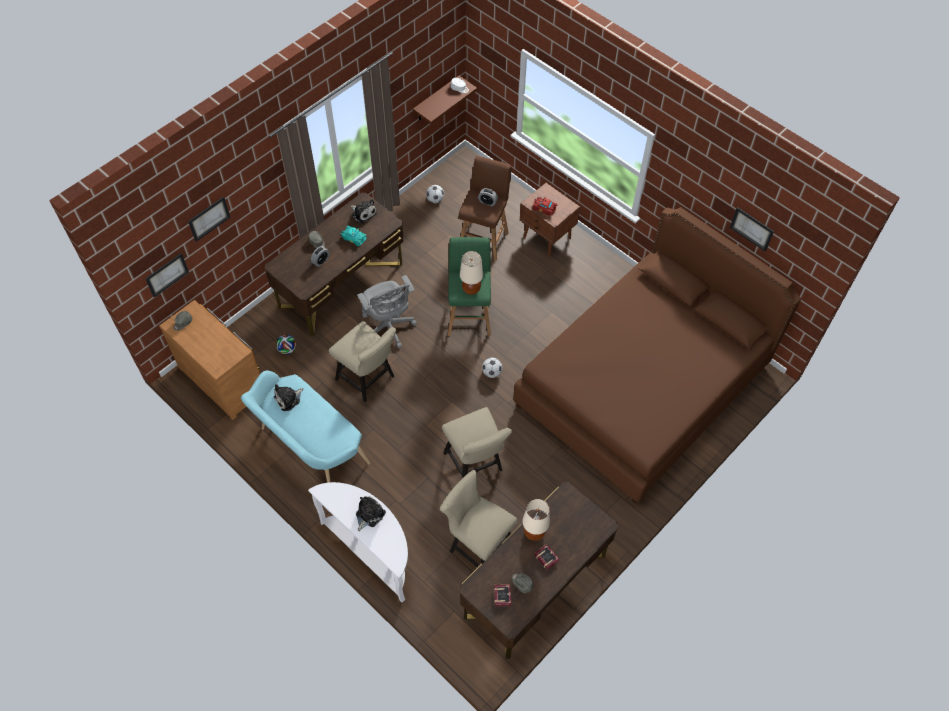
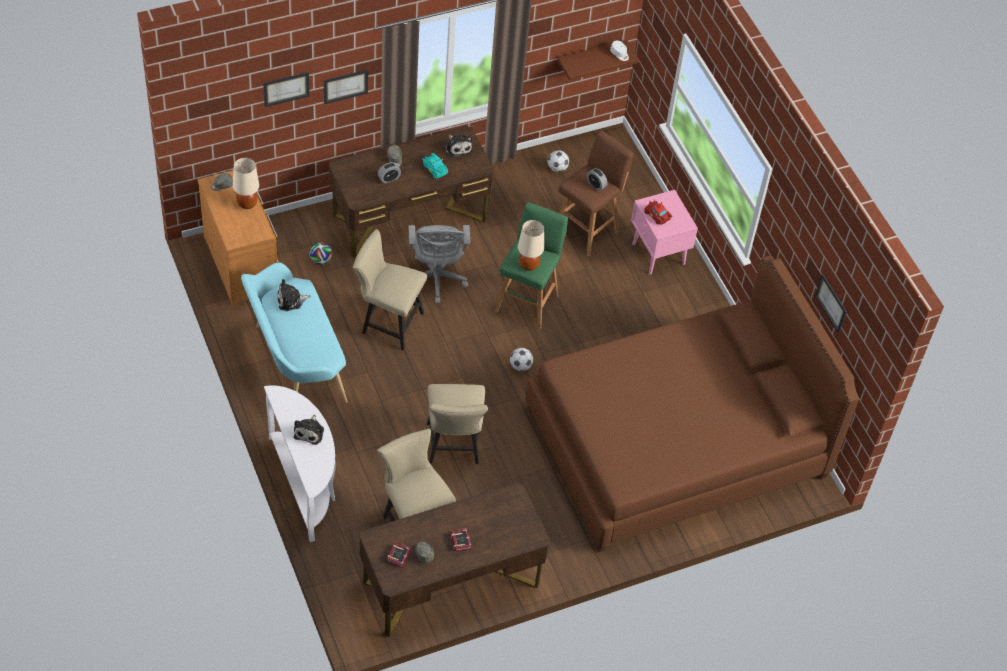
camera: 20 degrees right, 5 degrees down
(167, 275) = (224, 129): picture -> picture (345, 86)
(368, 380) = (388, 322): beige chair -> beige chair turned 135 degrees clockwise
(369, 514) = (310, 432): plush toy -> plush toy turned 135 degrees clockwise
(534, 532) = (461, 514): beige table lamp -> beige table lamp (247, 203)
(547, 238) = (658, 254): brown nightstand -> pink nightstand

